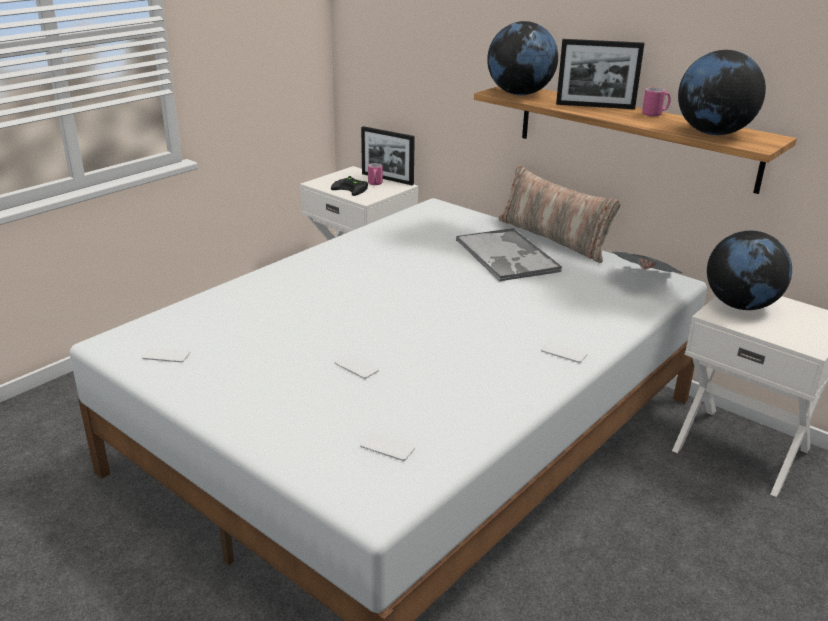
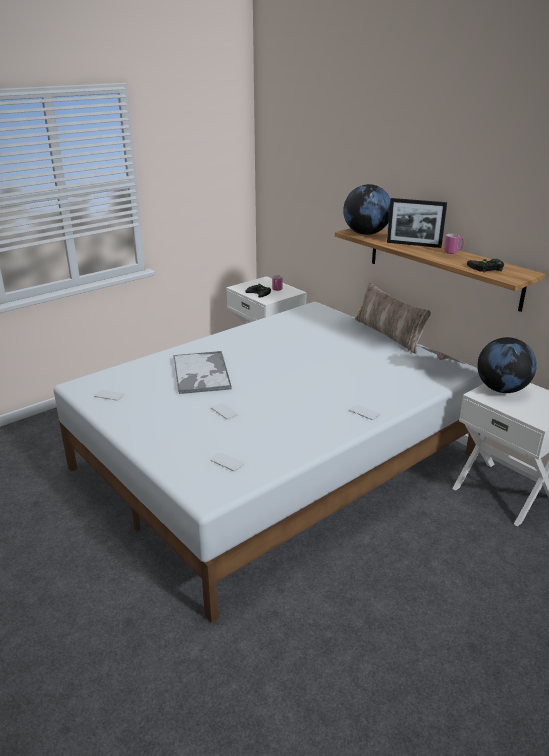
camera: 10 degrees right, 0 degrees up
(387, 179) = (286, 286): picture frame -> none
(507, 256) = (351, 345): tray -> tray (201, 373)
(713, 133) = (485, 268): globe -> black game controller

